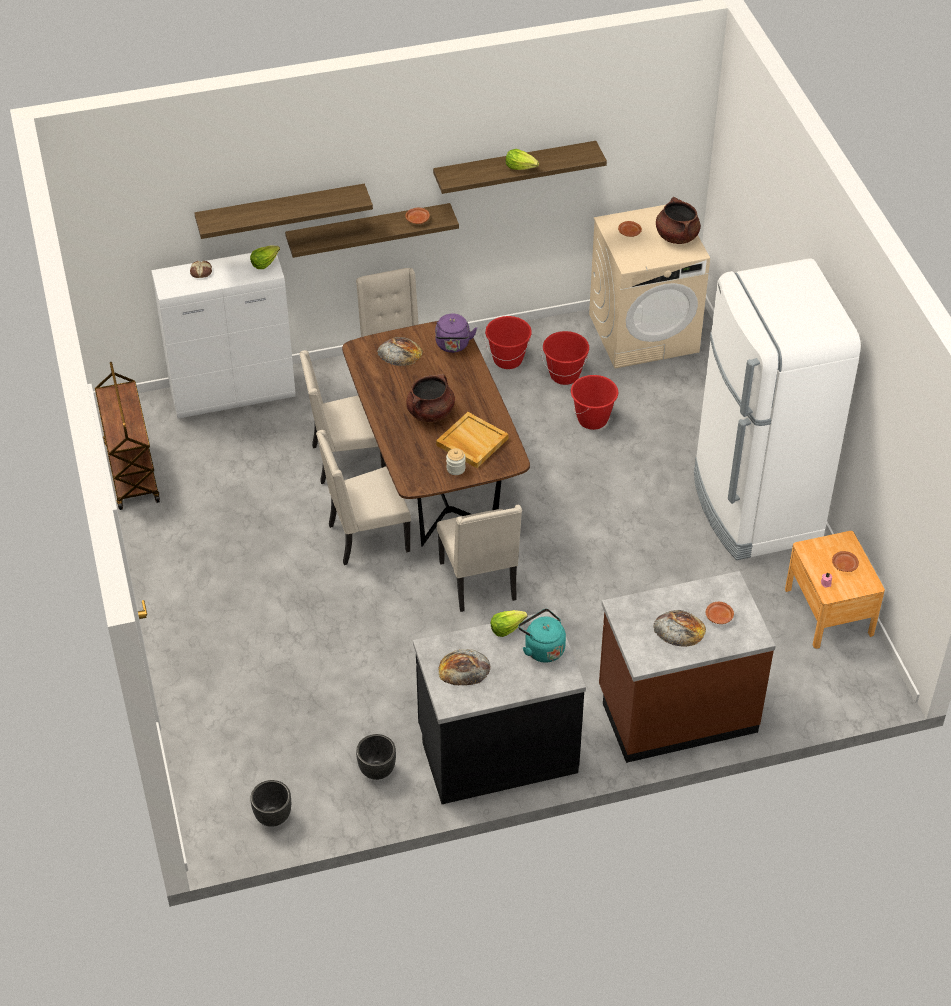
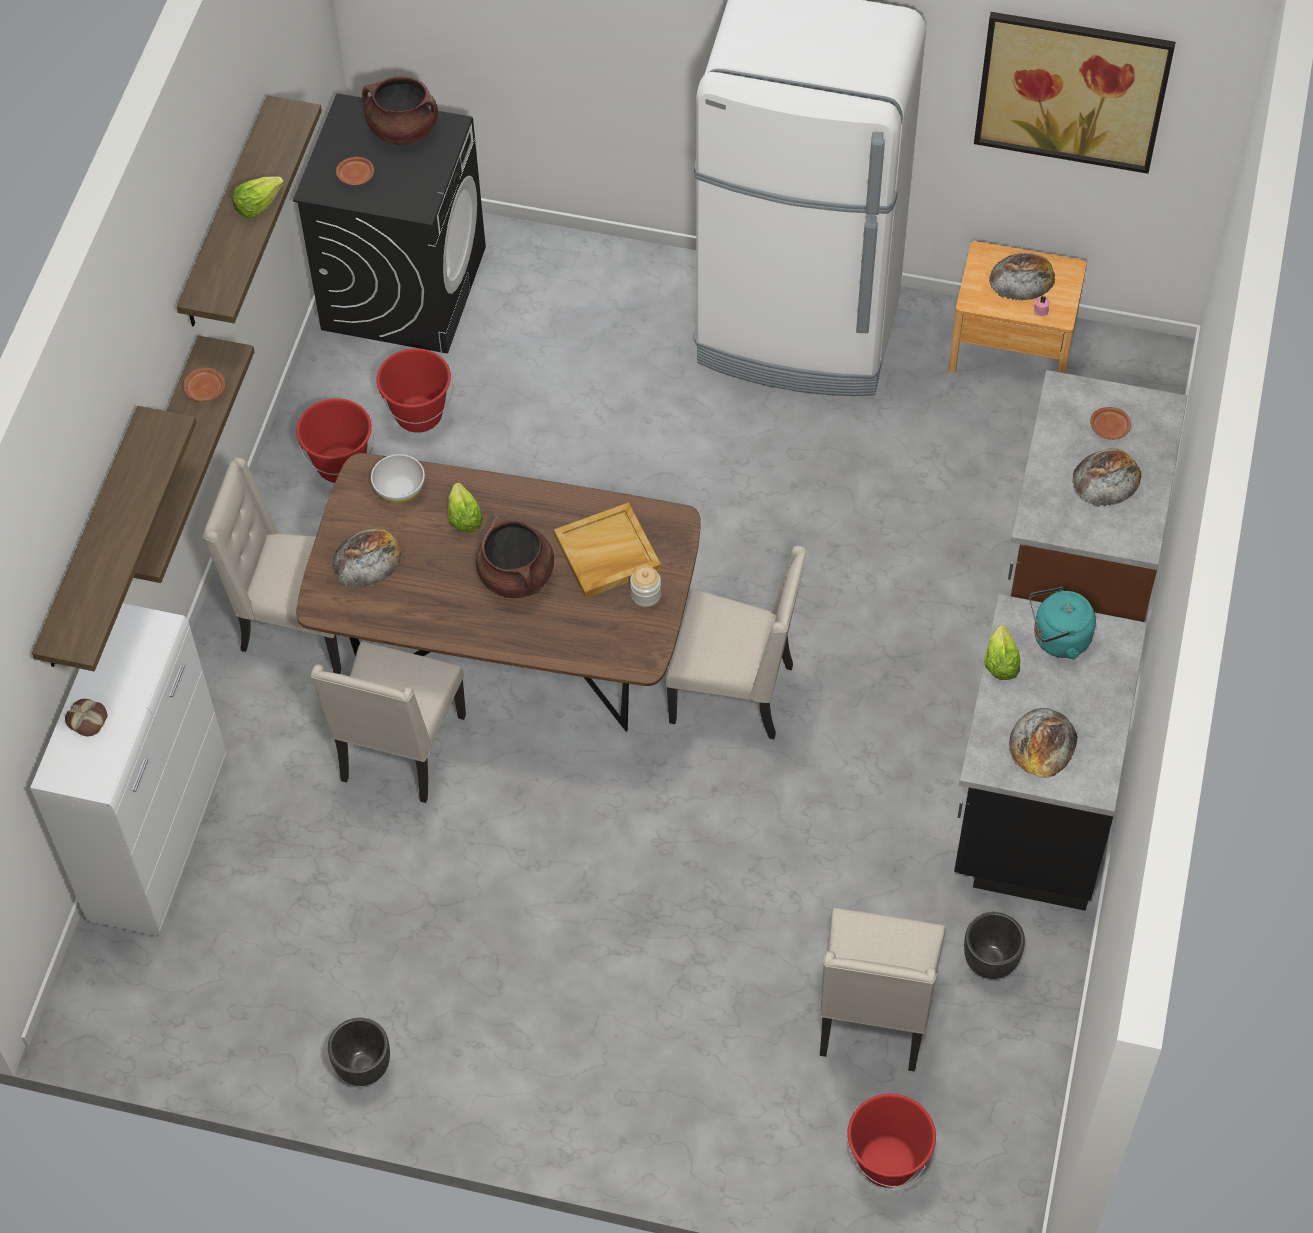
camera: 60 degrees left, 10 degrees up
(131, 471) = (225, 1048): brown cart -> none
(264, 262) = (131, 627): lettuce -> lettuce (464, 517)
(273, 817) = (1001, 1123): black planter -> black planter (364, 1067)
(366, 538) = (567, 791): beige chair -> beige chair (875, 1015)
(453, 345) = (400, 489): purple kettle -> white bowl
(593, 419) = (525, 424): red bucket -> red bucket (887, 1162)
(644, 333) = (404, 287): beige washing machine -> black washing machine
(844, 564) = (1022, 277): brown plate -> bread
(903, 454) = (1072, 90): none -> picture

